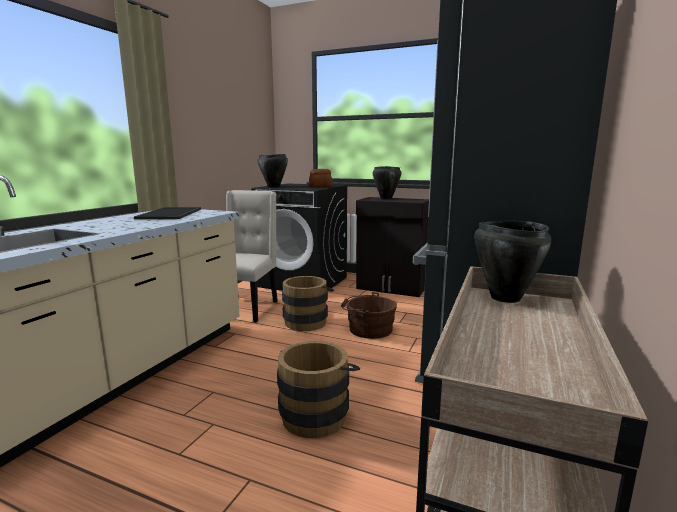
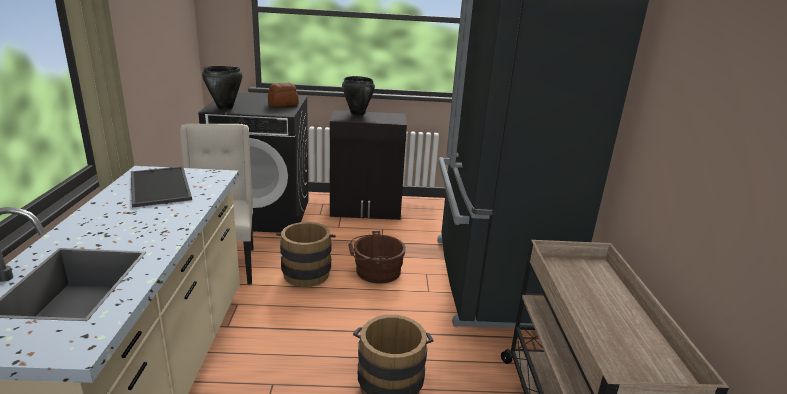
camera: 25 degrees left, 10 degrees up
(504, 298) = (564, 267): black cooking pot -> none

